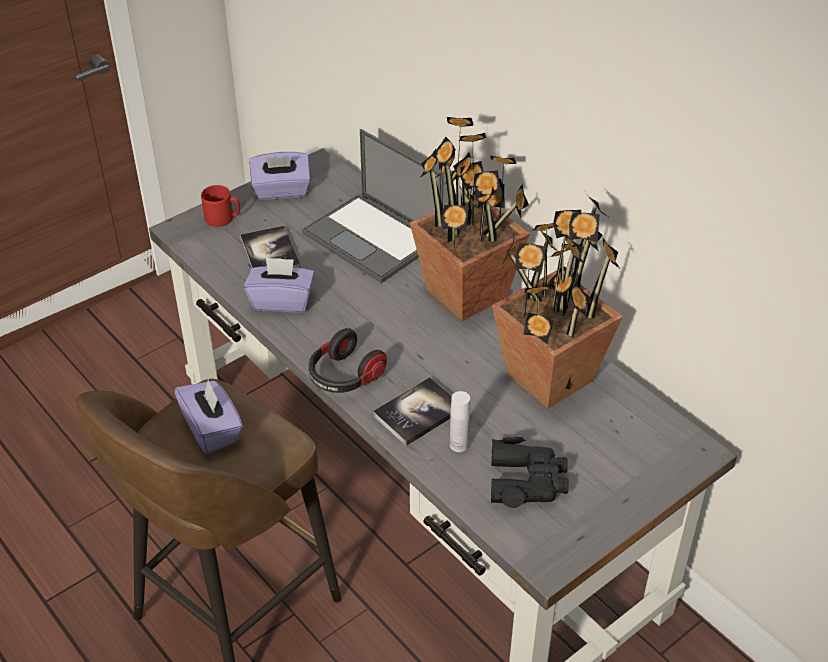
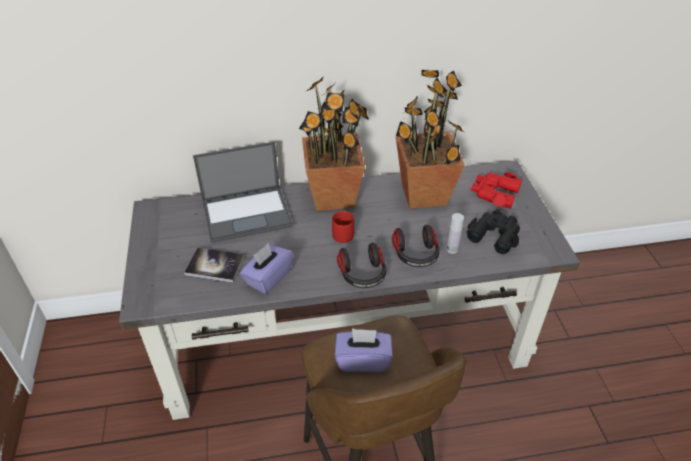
camera: 60 degrees left, 0 degrees up
(223, 218) = (153, 276): red mug -> red mug (344, 234)
(281, 191) = (156, 236): purple tissue box -> none
(418, 412) = (416, 255): book -> headphones
(623, 453) = (494, 193): none -> red binoculars

